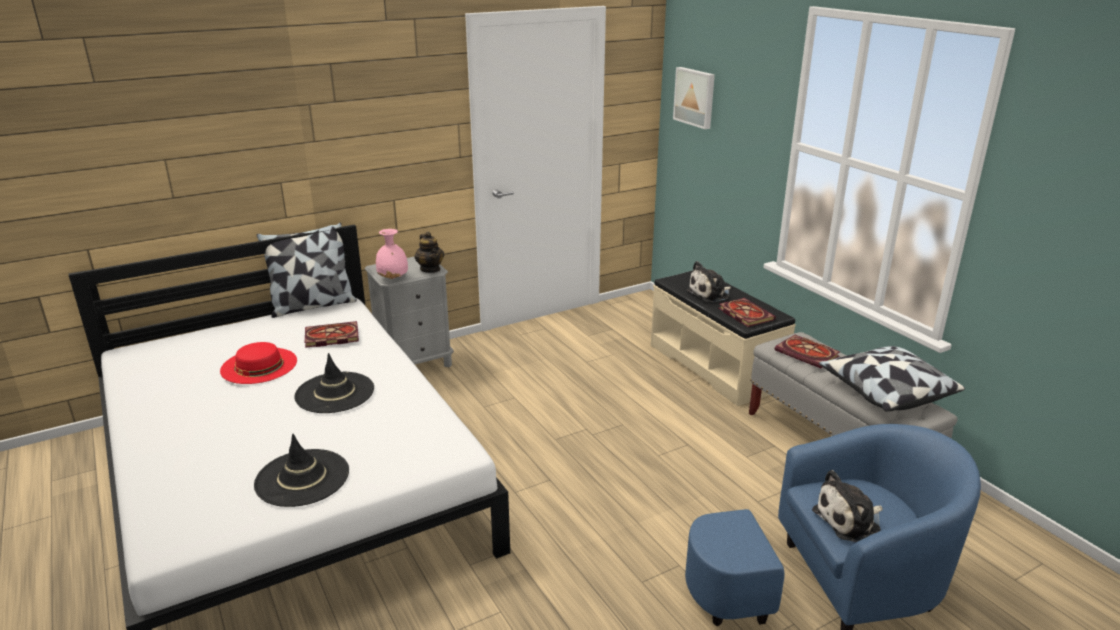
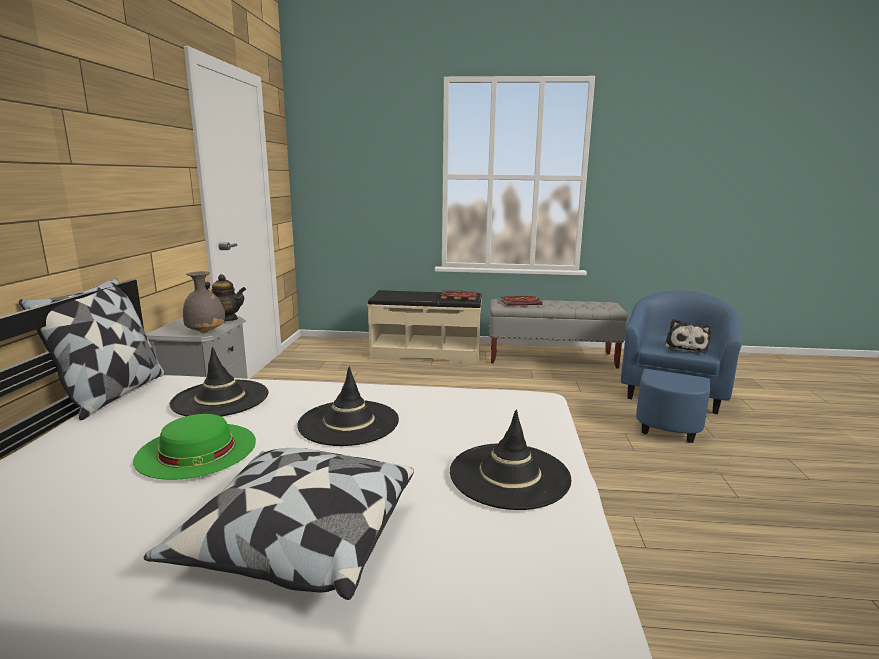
camera: 55 degrees left, 10 degrees down
(259, 365) = (197, 449): red hat -> green hat
(330, 337) = (220, 399): book -> black hat
(393, 278) = (206, 332): pink vase -> grey vase
(695, 97) = (334, 160): picture -> none
(710, 294) = (417, 296): plush toy -> none
(885, 392) = (582, 303): pillow -> pillow (297, 542)

